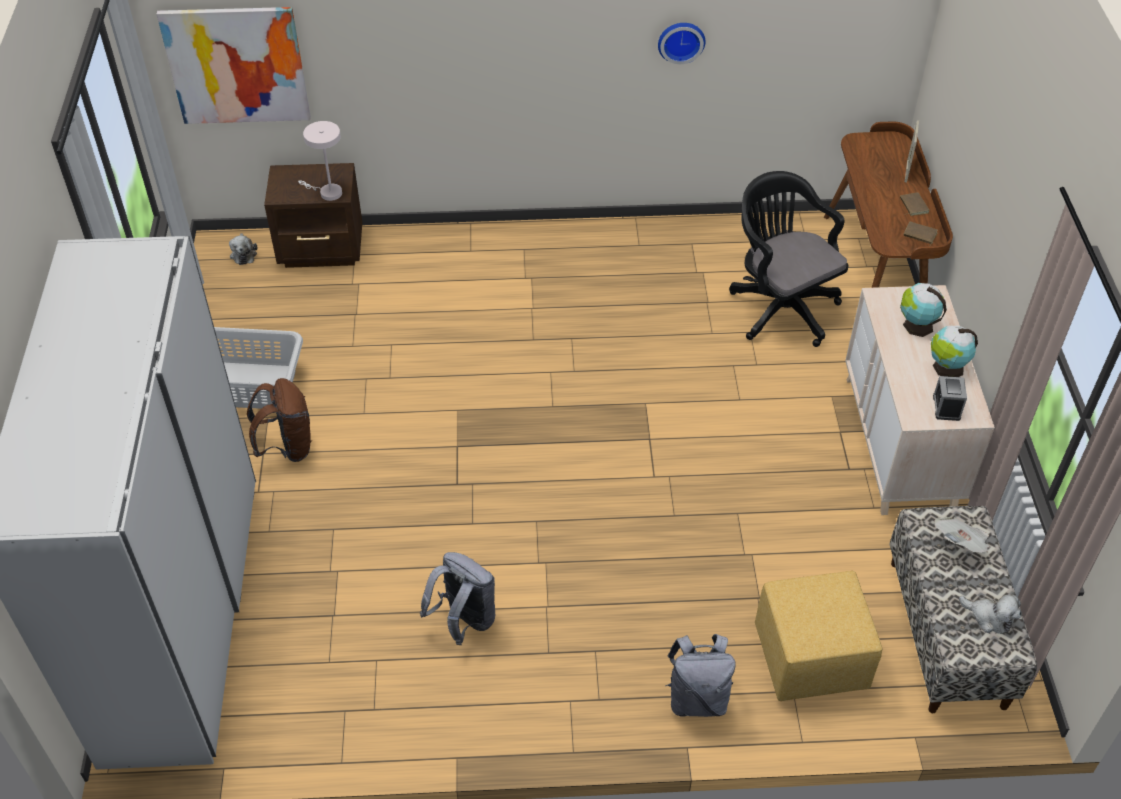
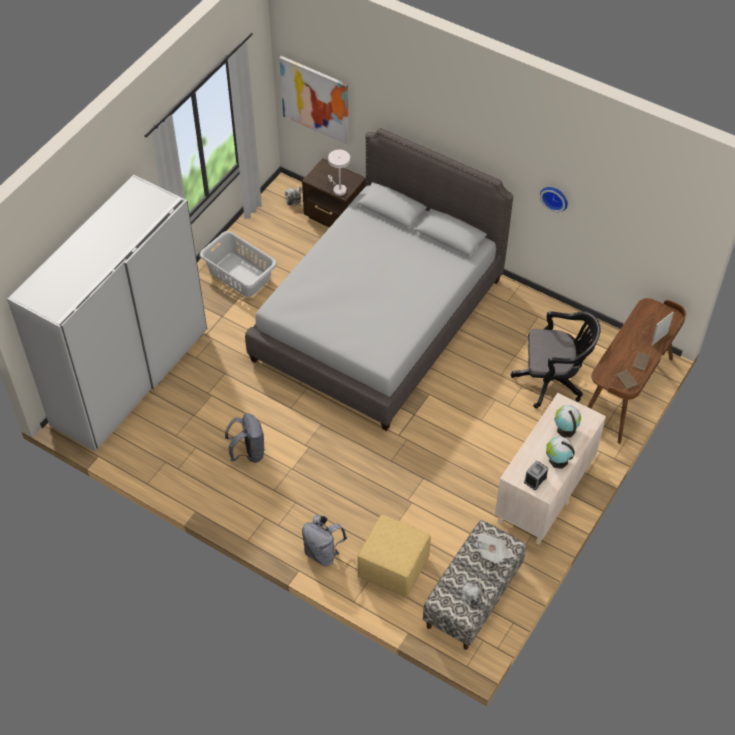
camera: 35 degrees right, 5 degrees up
(287, 447) = (235, 319): brown backpack -> none
(493, 345) = (378, 319): none -> grey bed
(780, 306) = (553, 380): black office chair -> black office chair turned 90 degrees clockwise

